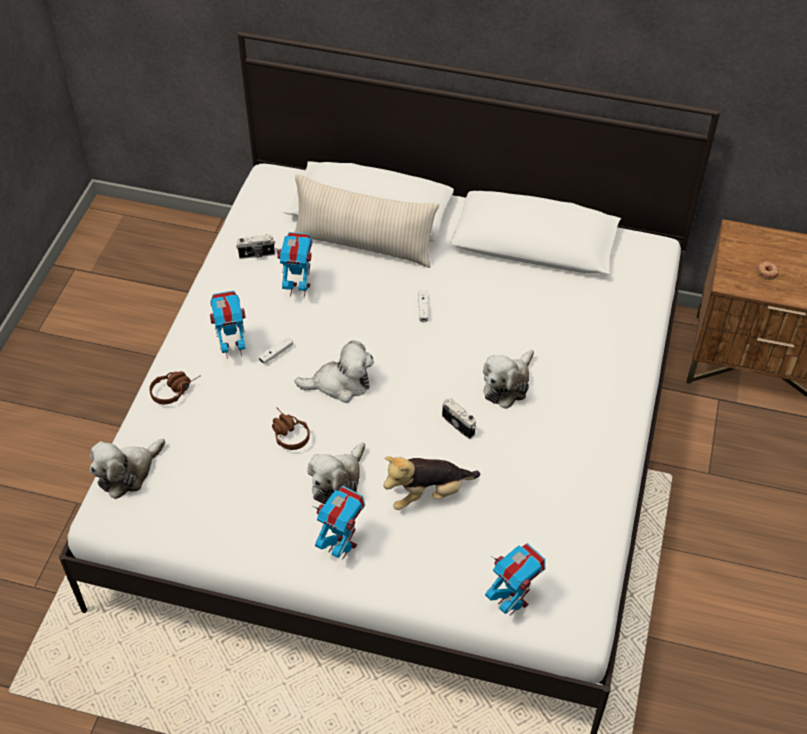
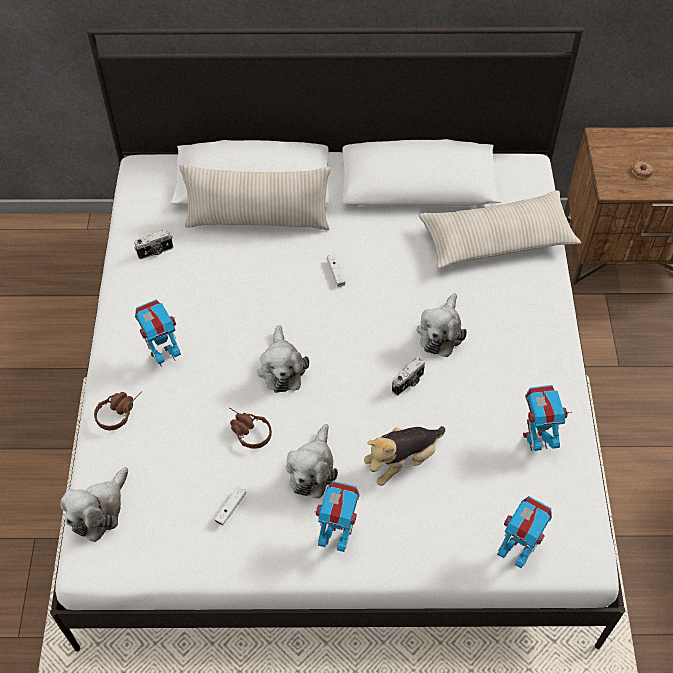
camera: 15 degrees left, 5 degrees up
(276, 353) = (208, 350): white game controller -> white game controller (231, 508)
(298, 289) = (209, 279): toy robot -> toy robot (536, 440)
(340, 384) = (281, 368): plush toy -> plush toy turned 105 degrees clockwise
(459, 424) = (409, 383): camera -> camera turned 105 degrees clockwise
(595, 310) = (497, 239): none -> beige pillow

